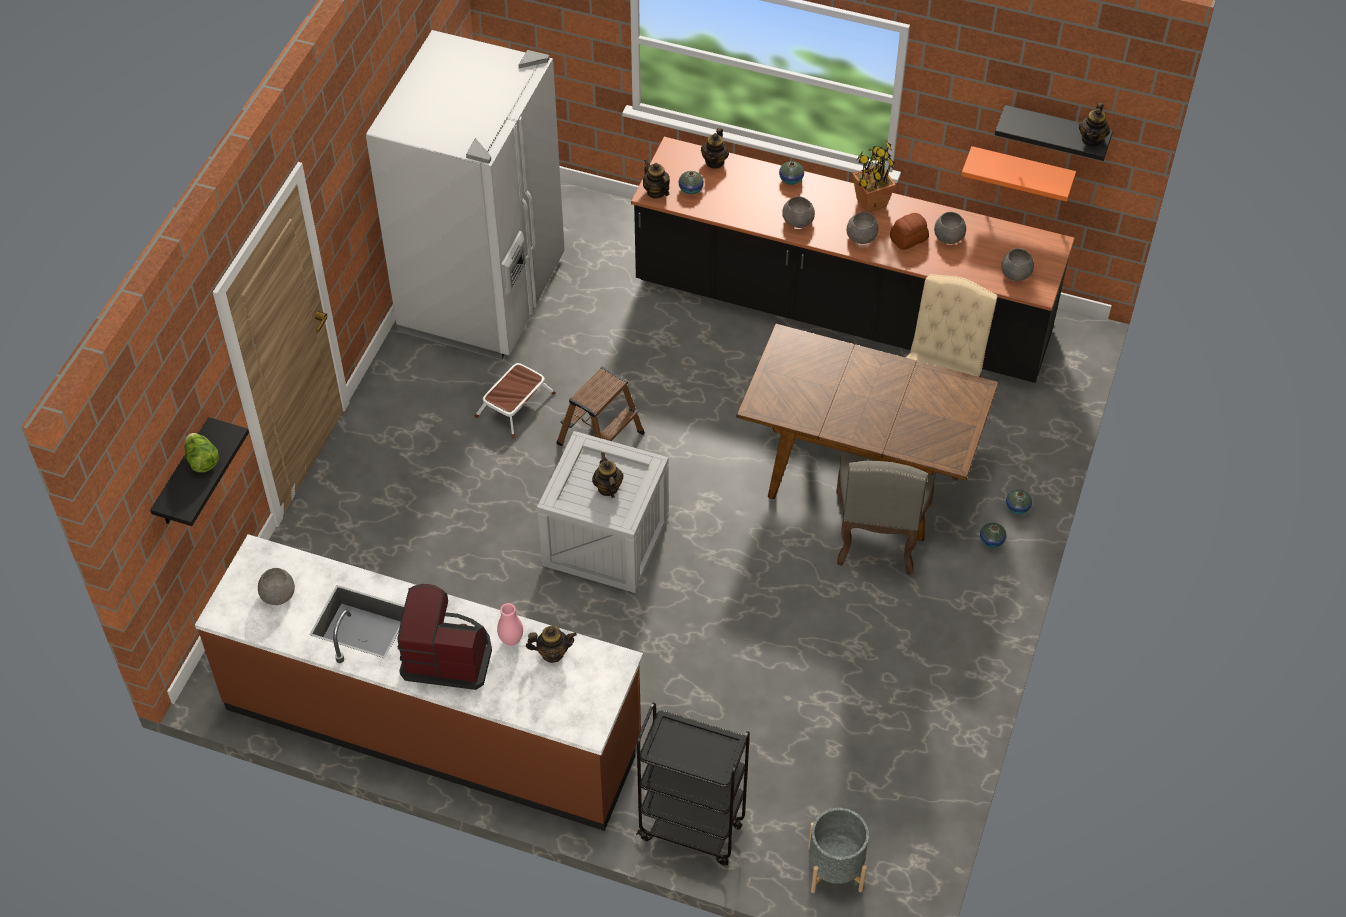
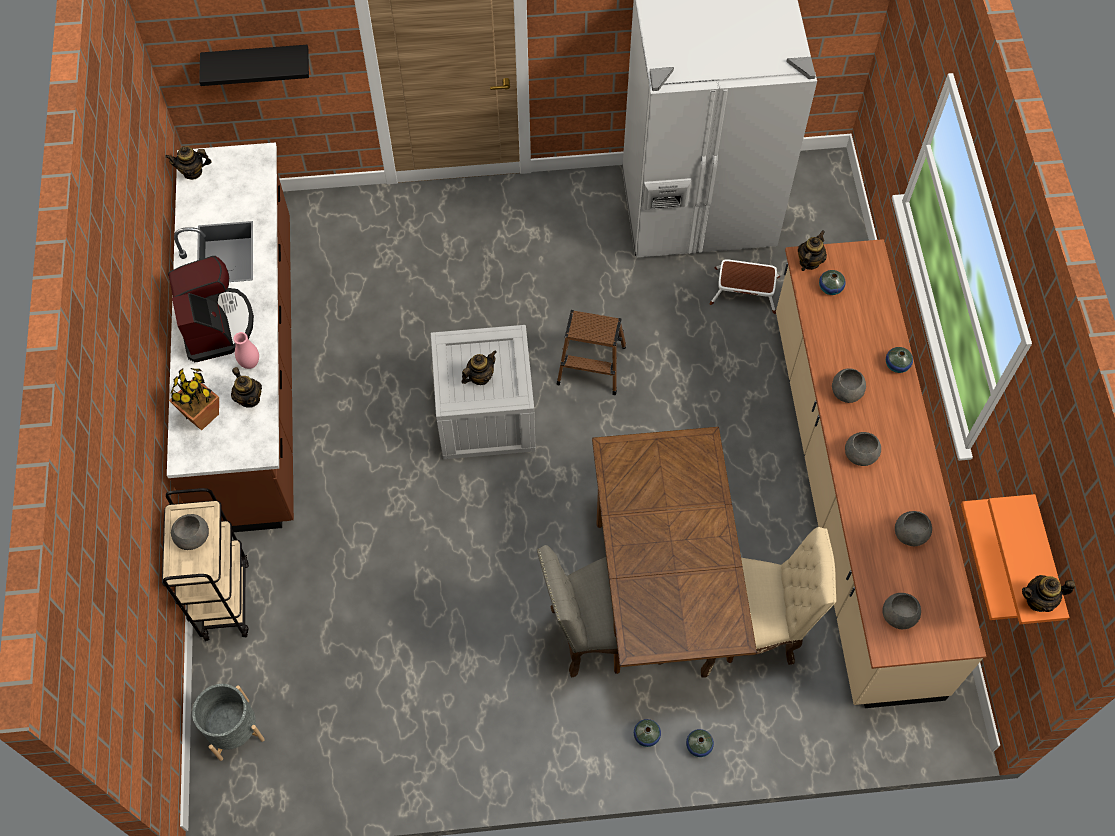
camera: 65 degrees right, 10 degrees up
(202, 460) = (261, 61): lettuce -> none
(278, 593) = (227, 187): grey bowl -> grey bowl (193, 536)
(515, 405) = (592, 287): brown step ladder -> brown step ladder (744, 290)
(689, 833) = (225, 600): black cart -> beige cart
(715, 161) = (878, 293): teapot -> teapot (192, 172)
(842, 310) = (851, 497): black counter -> beige counter
(871, 202) = (911, 445): potted plant -> potted plant (201, 415)
(908, 238) = (884, 497): bread -> none
(1055, 131) = (1044, 563): black shelf -> orange shelf

